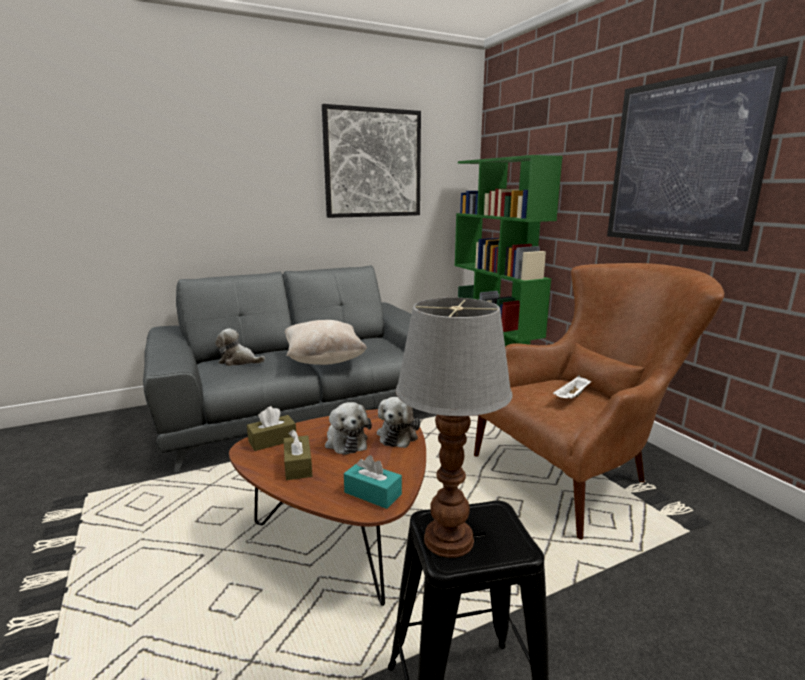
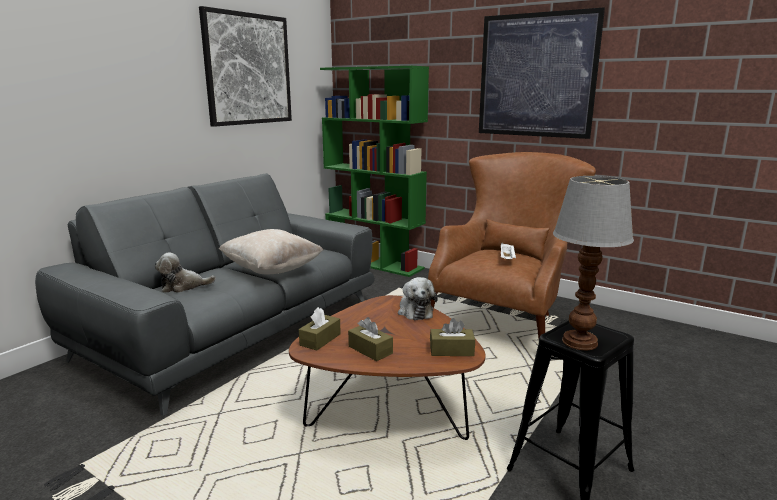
camera: 30 degrees left, 0 degrees up
(345, 441) = (381, 325): plush toy -> none
(372, 493) = (451, 350): turquoise tissue box -> brown tissue box

